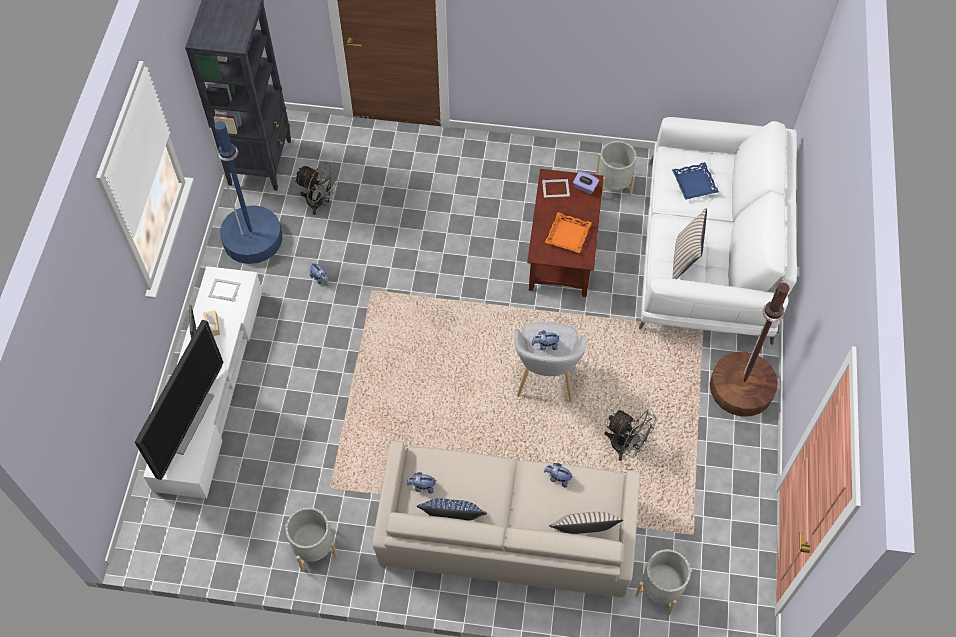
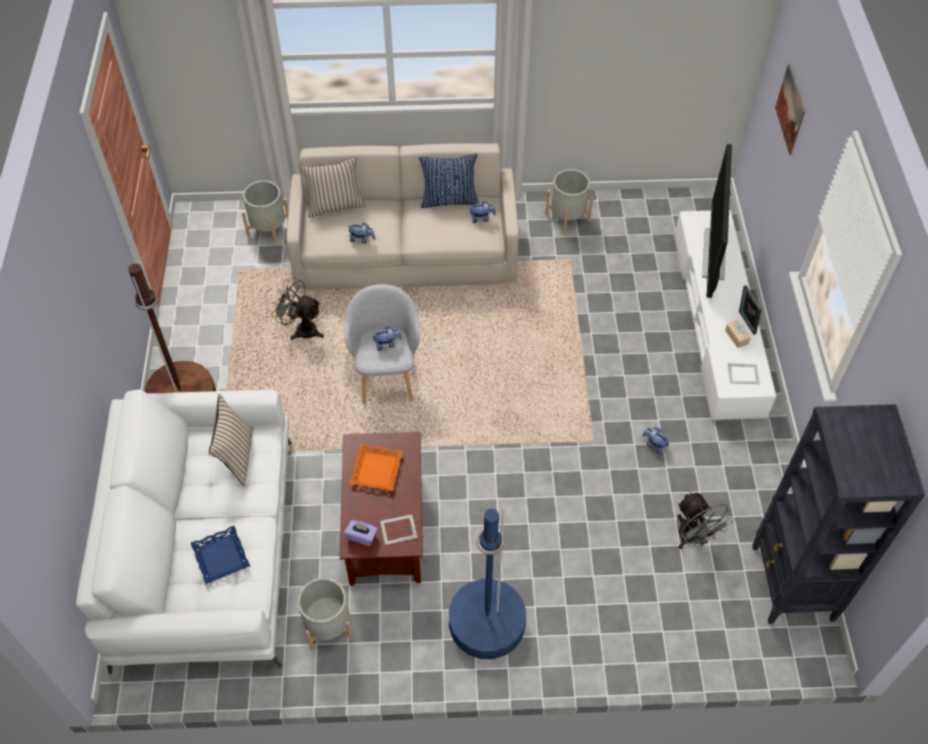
camera: 170 degrees right, 5 degrees down
(82, 371) = (790, 109): none -> picture
(253, 239) = (751, 480): blue floor lamp -> blue floor lamp (486, 623)
(320, 203) = (693, 538): grey fan -> grey fan turned 135 degrees counterclockwise

